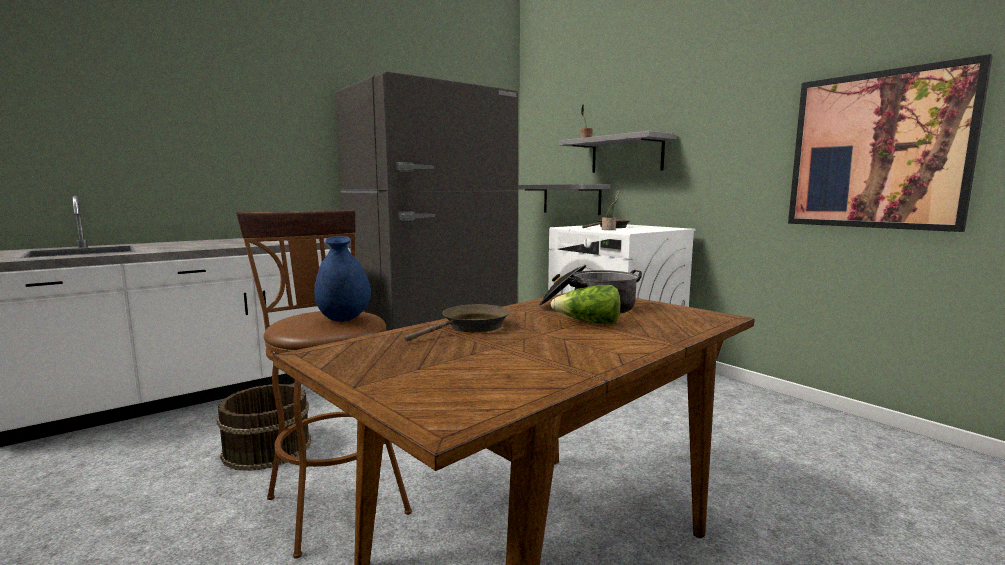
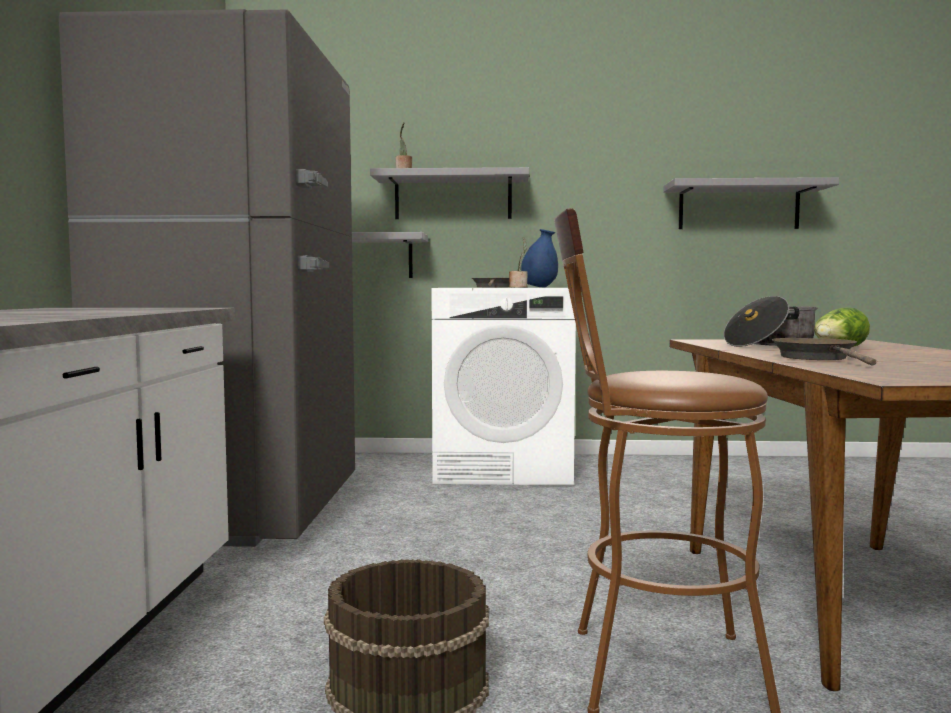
camera: 50 degrees left, 5 degrees down
(344, 319) = (699, 372): blue vase -> blue vase (539, 287)
(877, 151) = (738, 207): picture -> grey shelf

